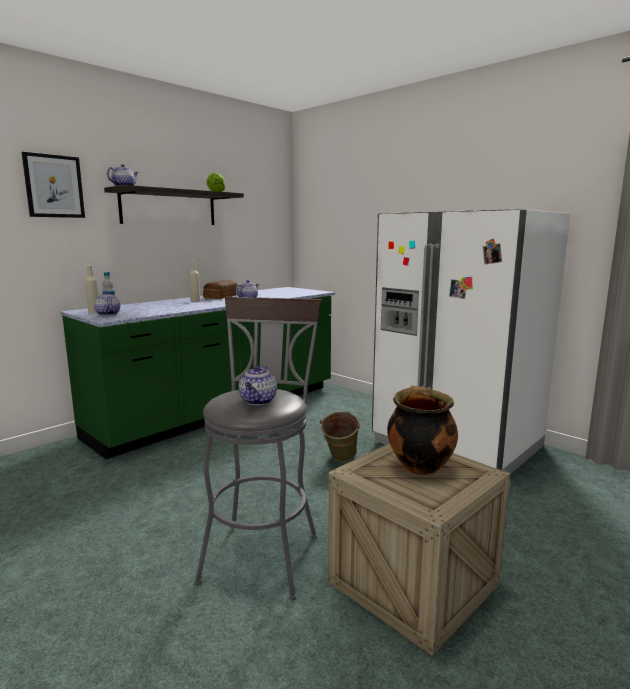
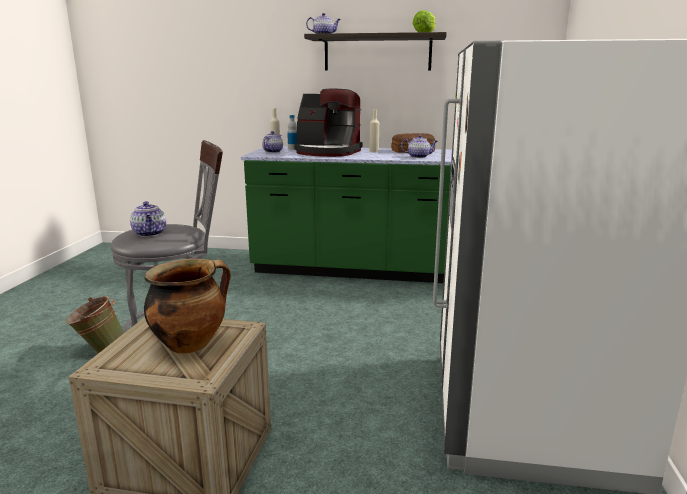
camera: 55 degrees right, 5 degrees up
(54, 186) = (271, 39): picture -> none
(162, 307) = (327, 152): none -> coffee machine
(258, 401) = (150, 233): teapot -> teapot turned 90 degrees counterclockwise
(340, 460) = (374, 353): green bucket -> green bucket (99, 350)

